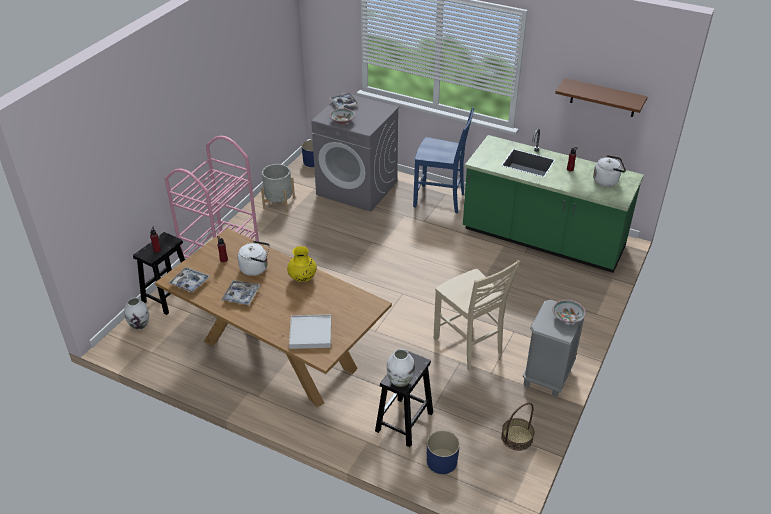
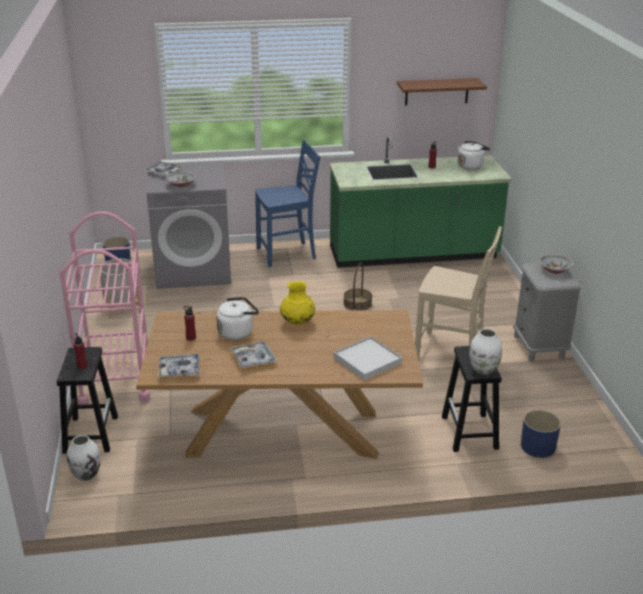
camera: 35 degrees left, 10 degrees down
(517, 437) = (572, 400): basket -> basket (357, 304)

